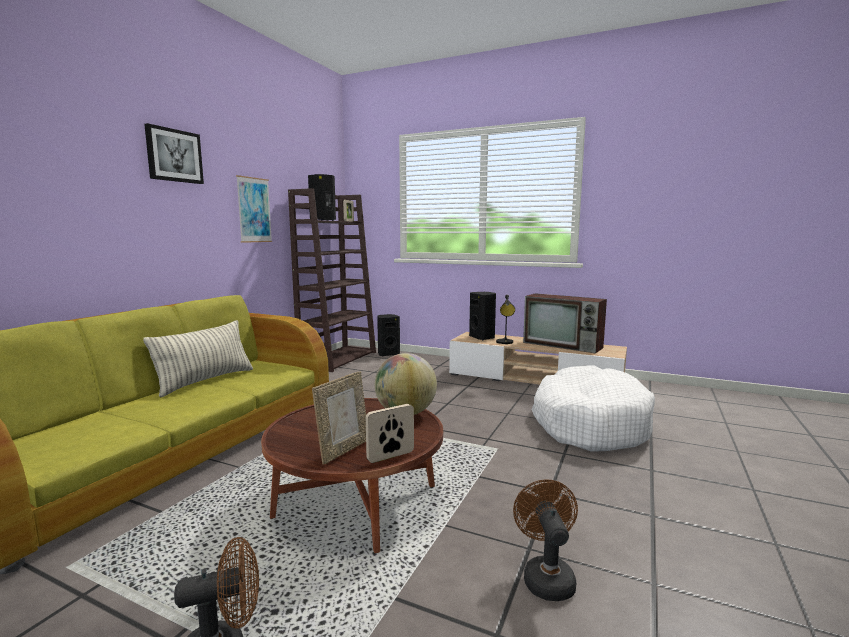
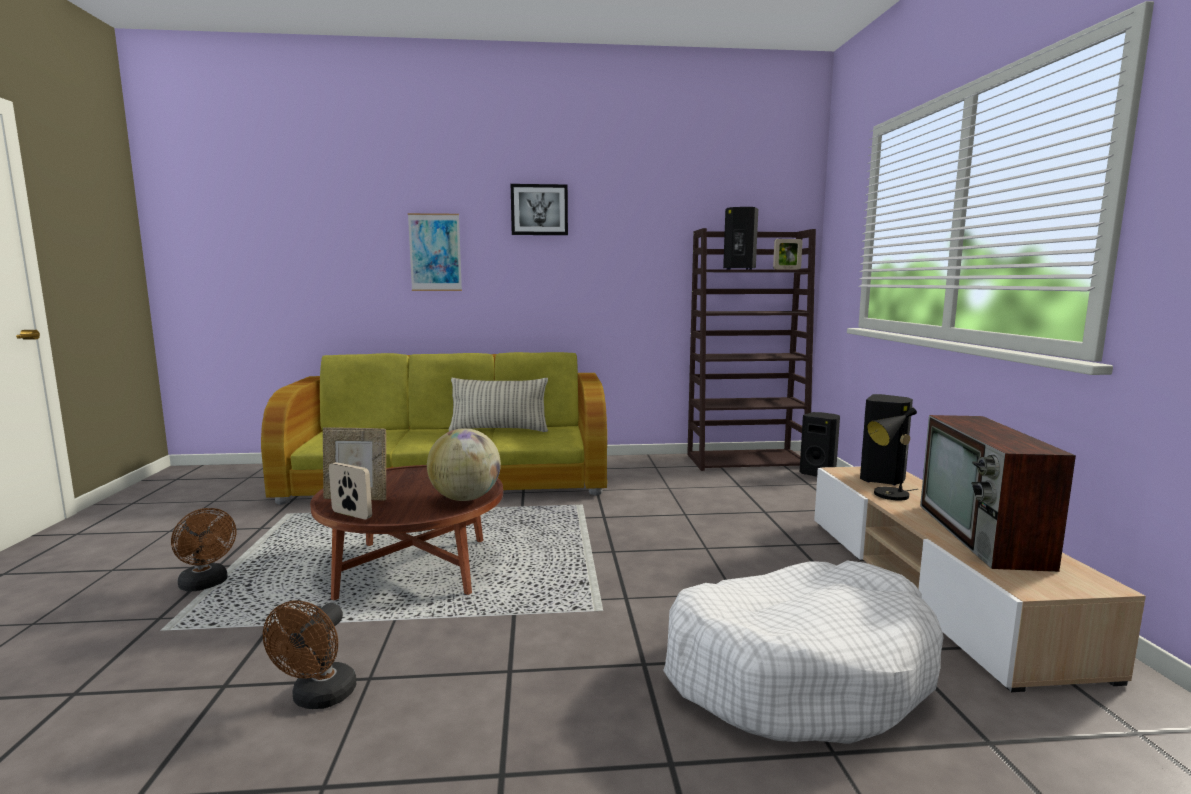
camera: 60 degrees right, 0 degrees up
(254, 210) = (639, 259): picture -> picture (435, 252)
(546, 576) = (319, 699): brown fan -> brown fan turned 135 degrees clockwise

